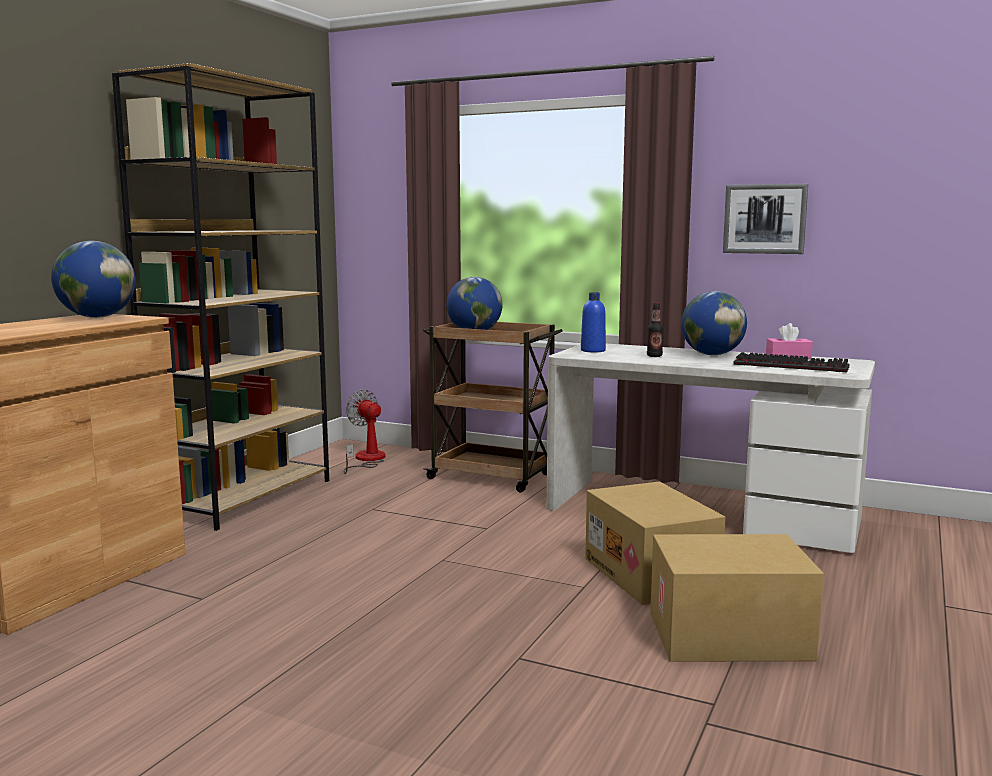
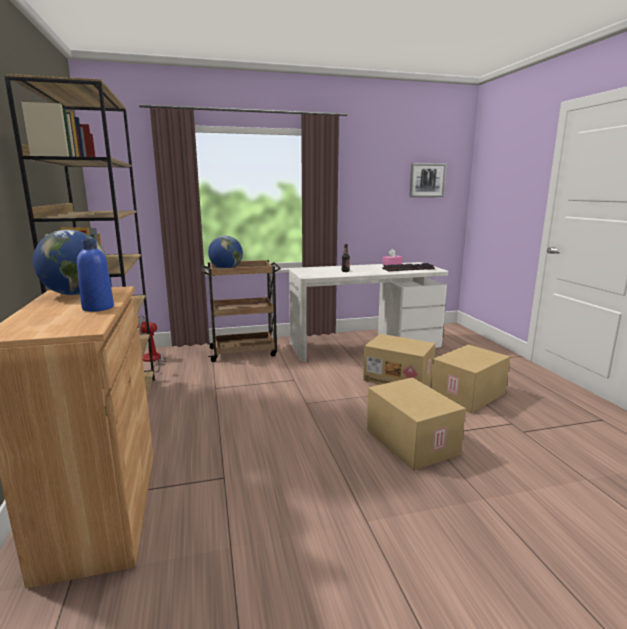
camera: 40 degrees left, 5 degrees up
(478, 654) = (409, 442): none -> cardboard box
(593, 350) = (310, 272): blue bottle -> blue bottle (98, 308)
(712, 354) = (363, 267): globe -> none
(765, 219) = (366, 198): picture -> picture (427, 180)

